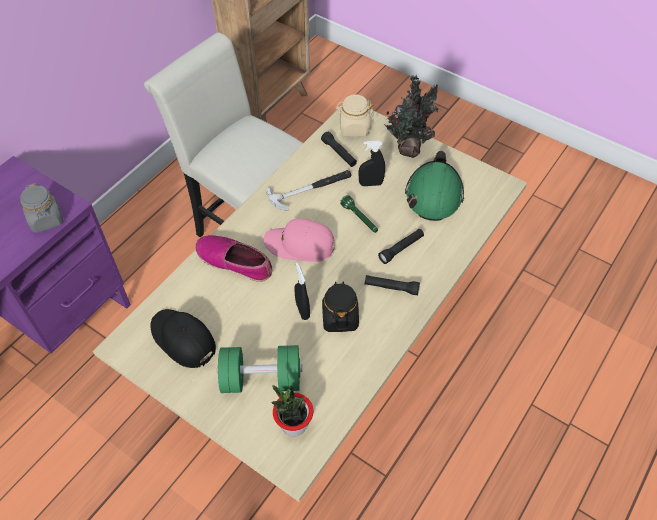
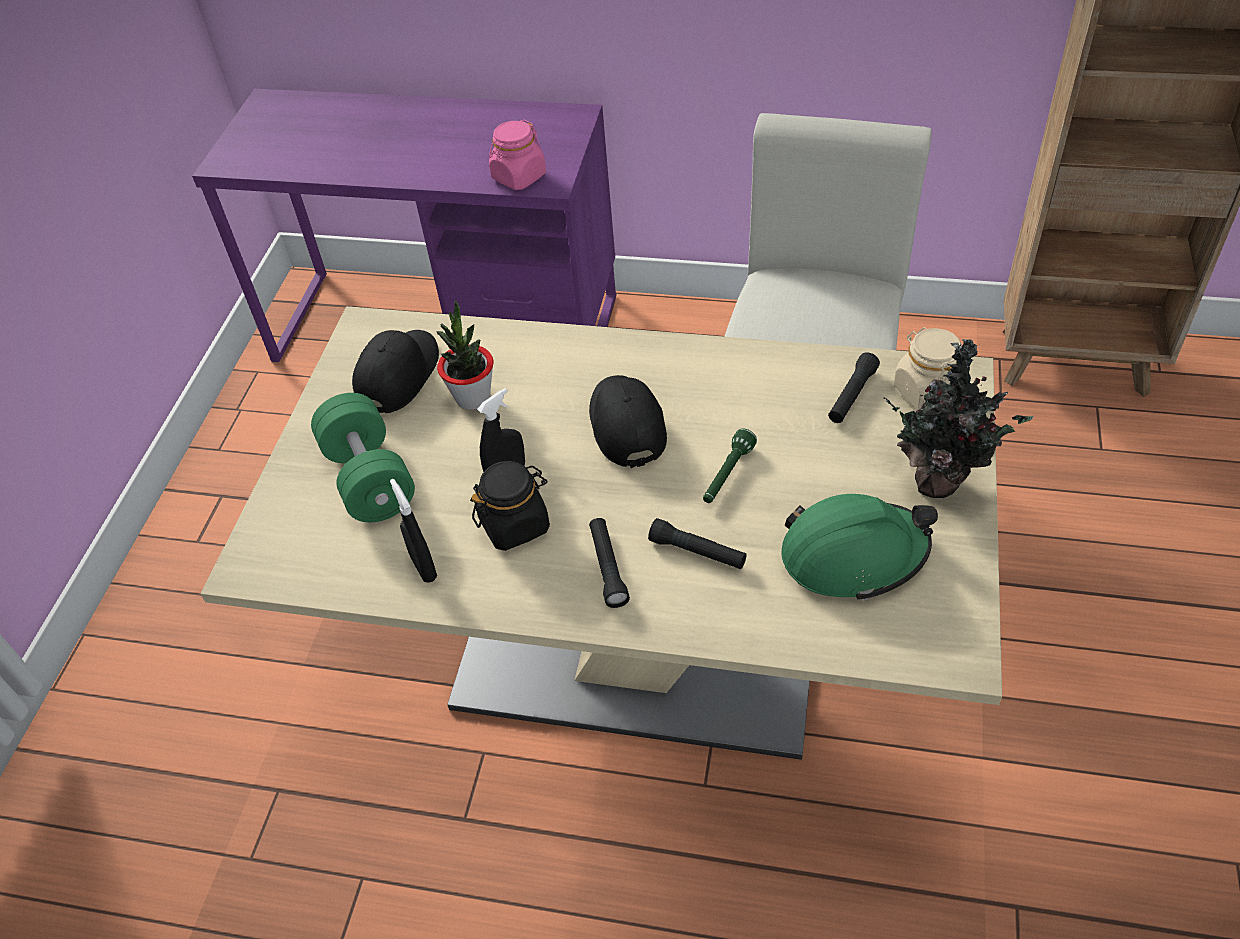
camera: 70 degrees right, 5 degrees down
(46, 219) = (519, 177): grey jar -> pink jar
(235, 262) = (553, 370): shoe -> none
(294, 425) = (310, 543): potted plant -> potted plant (472, 397)
(299, 245) = (626, 425): pink cap -> black cap
(310, 189) = (746, 393): hammer -> none
(370, 183) = (815, 460): black spray bottle -> black spray bottle (424, 567)

